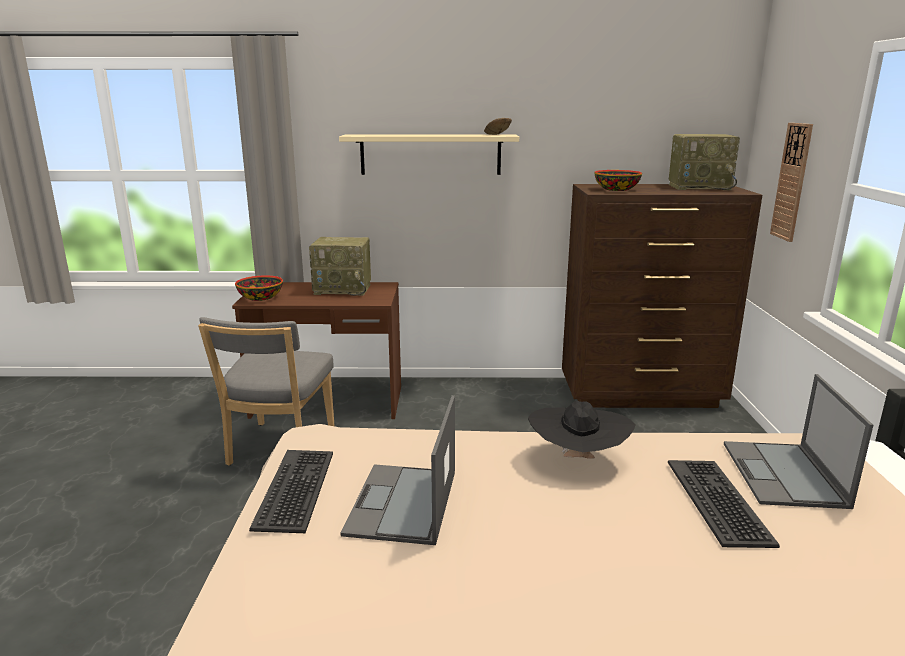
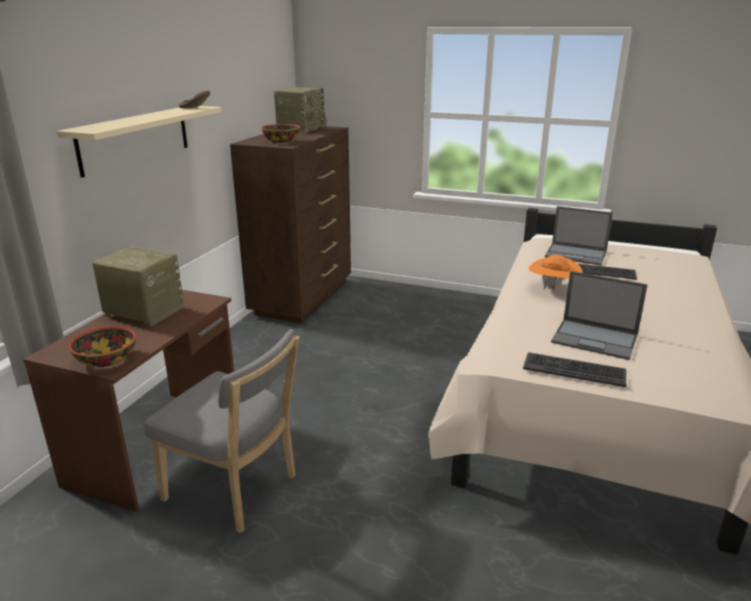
camera: 70 degrees left, 5 degrees up
(344, 289) = (142, 312): radio -> radio turned 90 degrees counterclockwise
(578, 460) = (553, 289): black hat -> orange hat
(792, 182) = (363, 115): wall clock -> none

